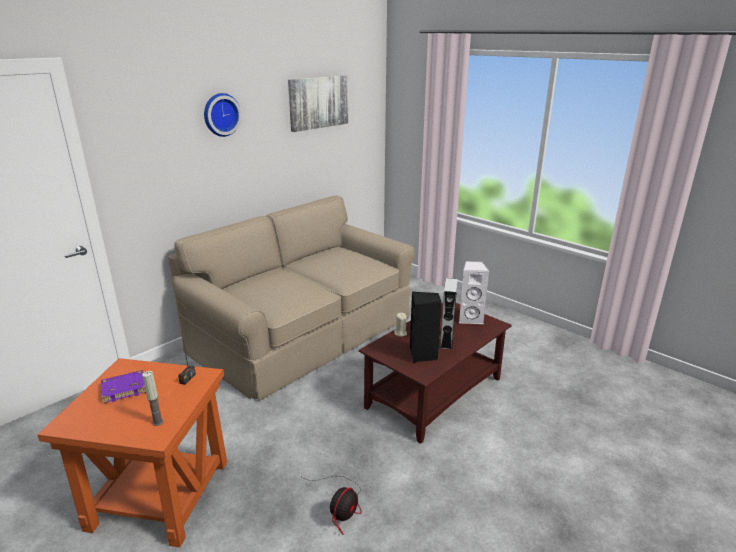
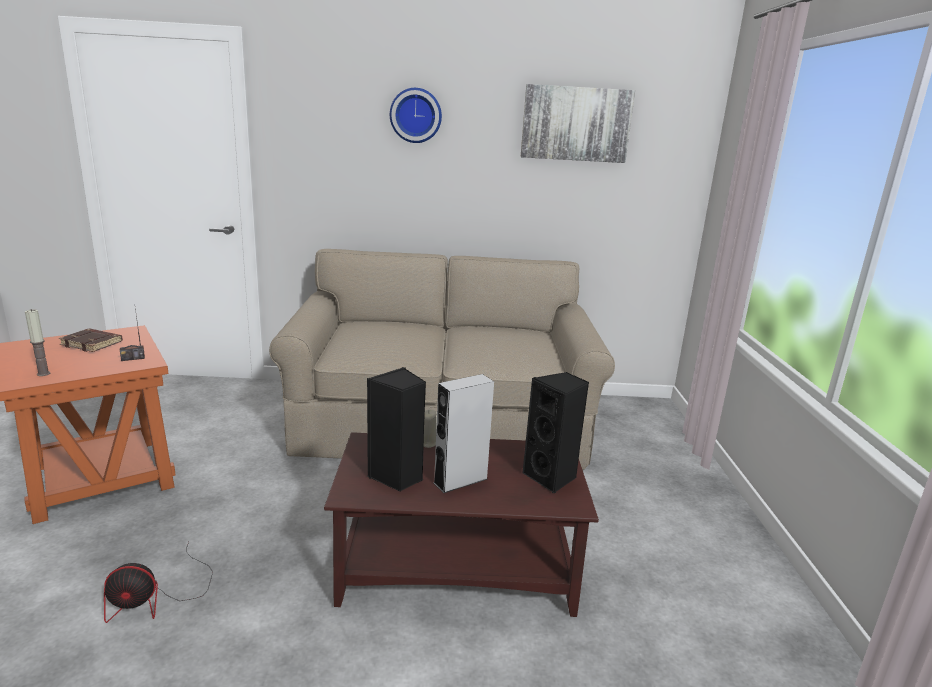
camera: 45 degrees right, 5 degrees down
(125, 388) = (93, 344): purple book -> brown book
(470, 318) = (551, 477): white speaker -> black speaker

